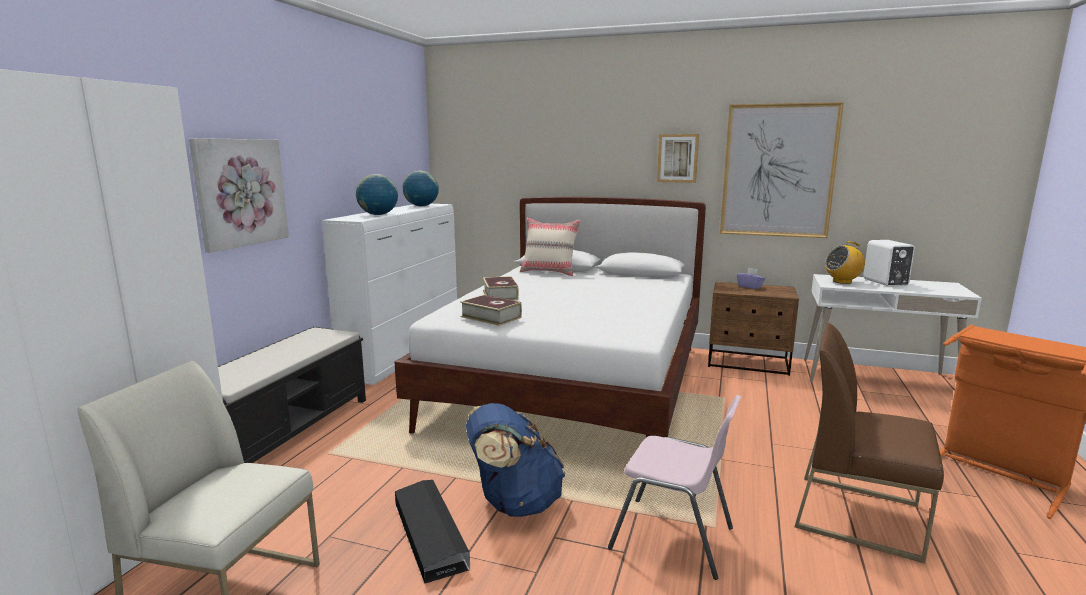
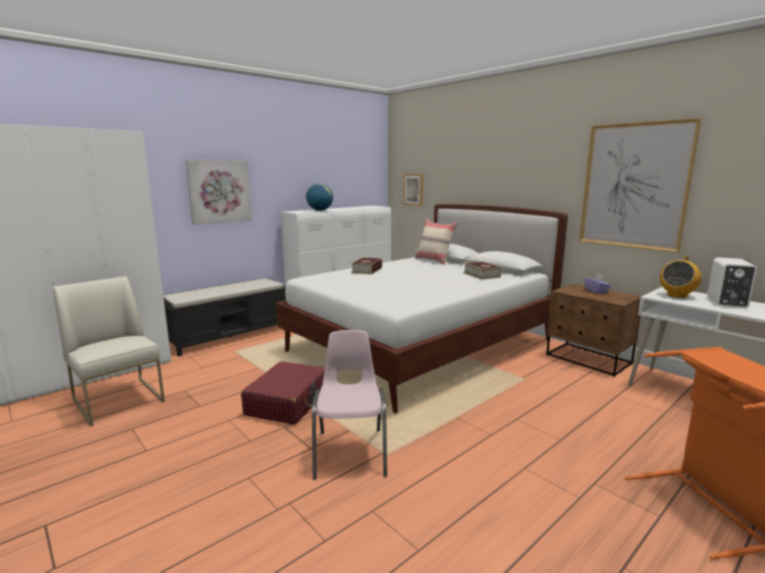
camera: 30 degrees right, 0 degrees up
(421, 206) = (365, 207): globe -> none
(430, 534) = (226, 404): black storage box -> none
(491, 317) = (331, 281): book -> book (481, 275)
(514, 503) = (288, 402): blue backpack -> red suitcase
(674, 538) = (351, 452): pink chair -> pink chair turned 150 degrees counterclockwise
(677, 158) = (548, 174): picture -> picture (413, 189)
(842, 281) = (677, 295): radio -> radio turned 60 degrees counterclockwise
(859, 515) = (511, 487): brown chair -> none

